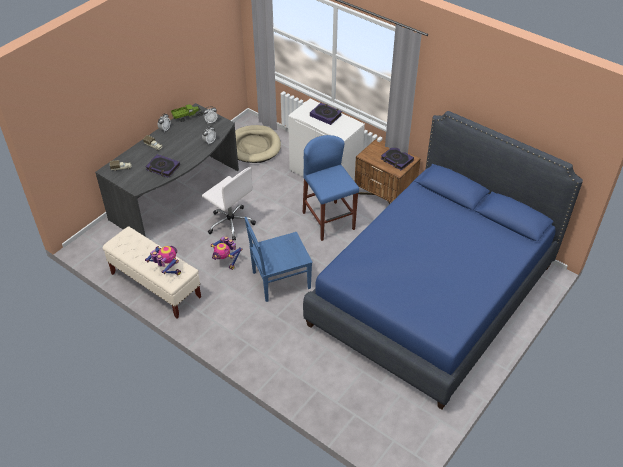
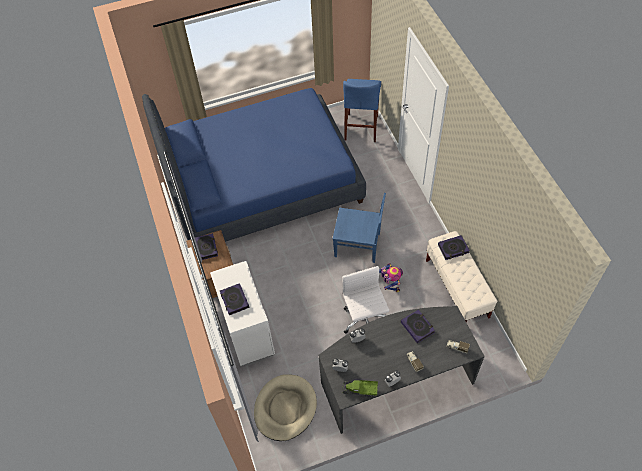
camera: 145 degrees left, 10 degrees up
(166, 270) = (453, 249): toy robot -> book
(328, 221) = (283, 280): blue stool -> blue stool (361, 127)

